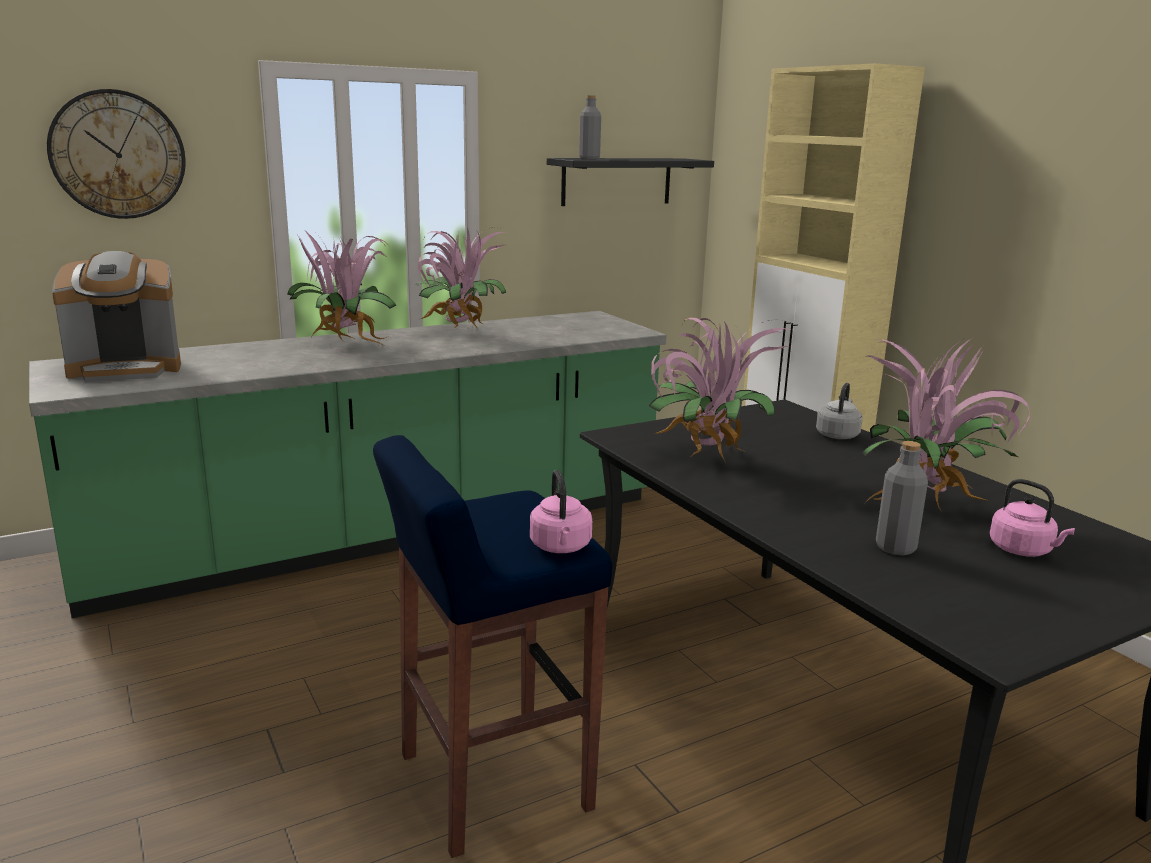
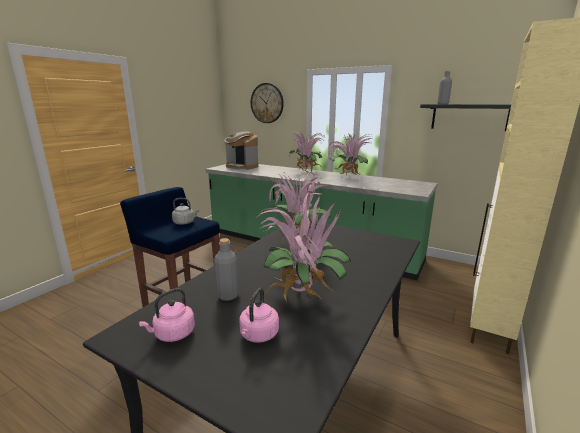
camera: 60 degrees right, 0 degrees up
(561, 547) = (165, 234): pink kettle -> pink kettle (172, 334)
(838, 435) = (381, 260): grey kettle -> grey kettle (185, 222)

